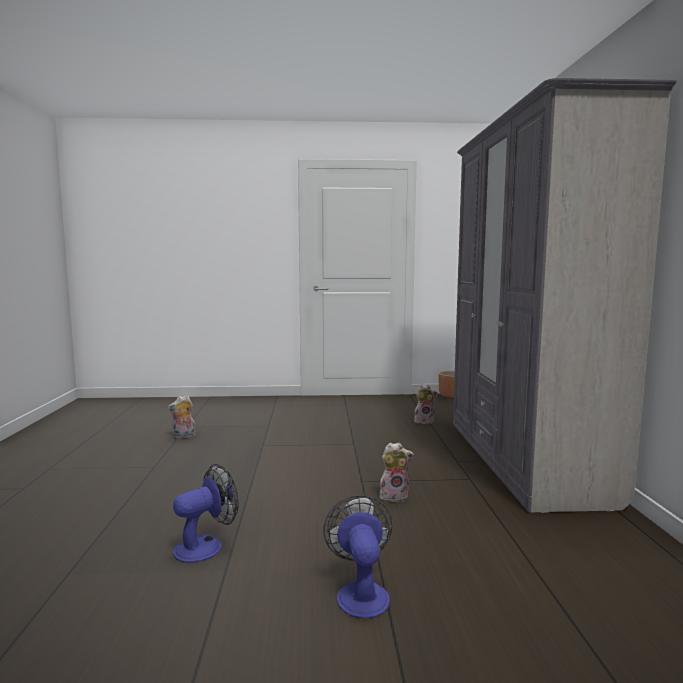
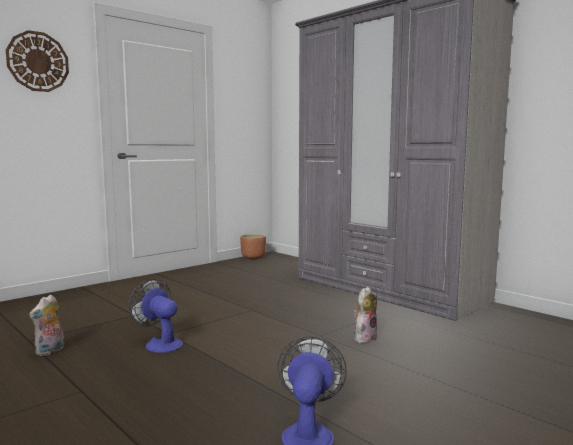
camera: 40 degrees left, 0 degrees up
(251, 214) = (38, 61): none -> wall clock
(361, 593) = (479, 407): fan -> fan (160, 343)
(424, 421) = (271, 280): plush toy -> none

